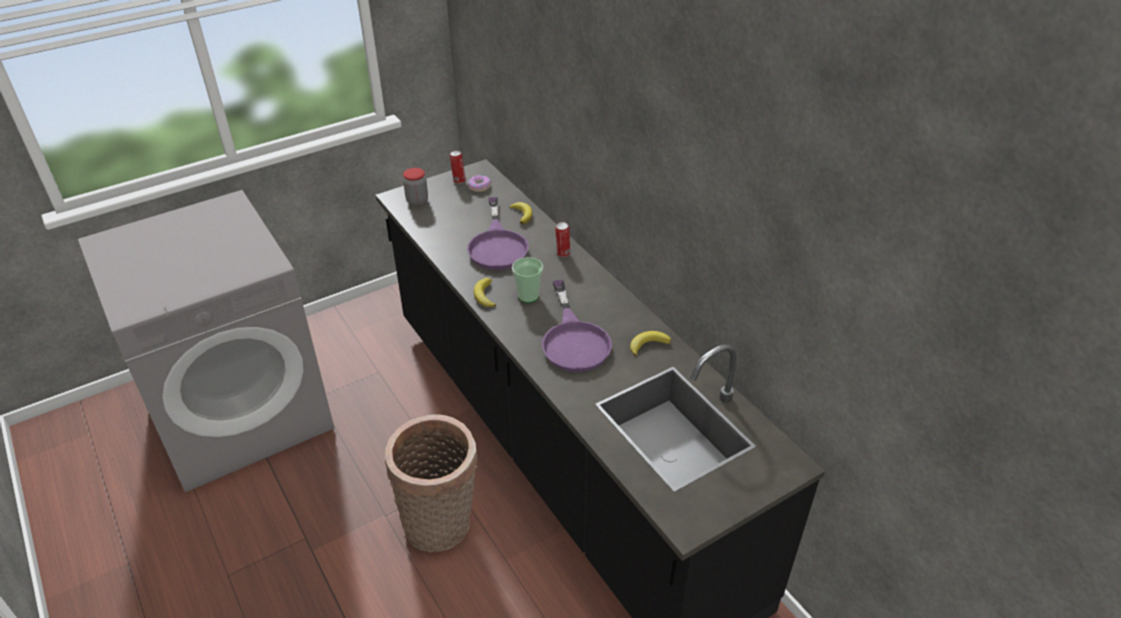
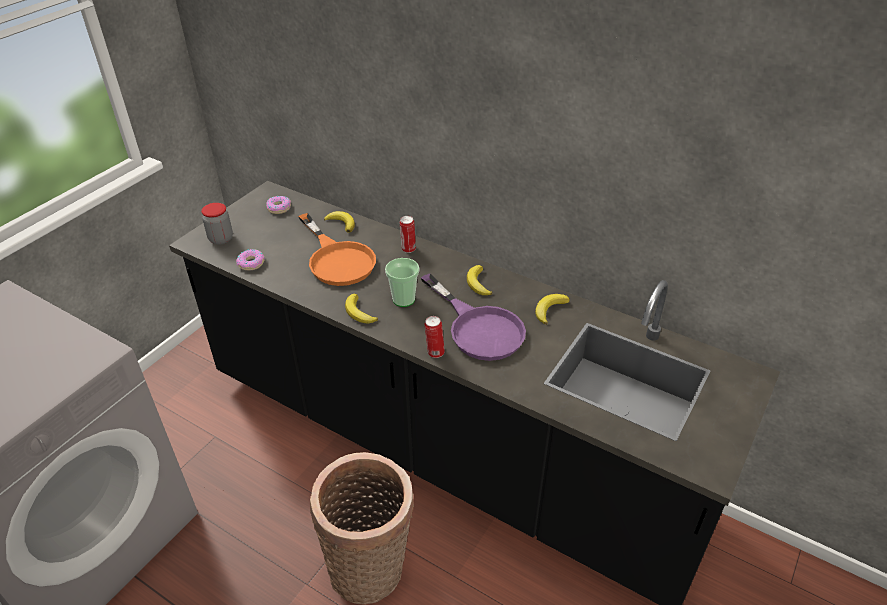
camera: 25 degrees left, 0 degrees up
(427, 228) = (251, 263): none -> donut
(458, 180) = (253, 208): can -> can (435, 353)
(497, 245) = (337, 259): purple frying pan -> orange frying pan
(601, 302) = (478, 283): none -> banana

